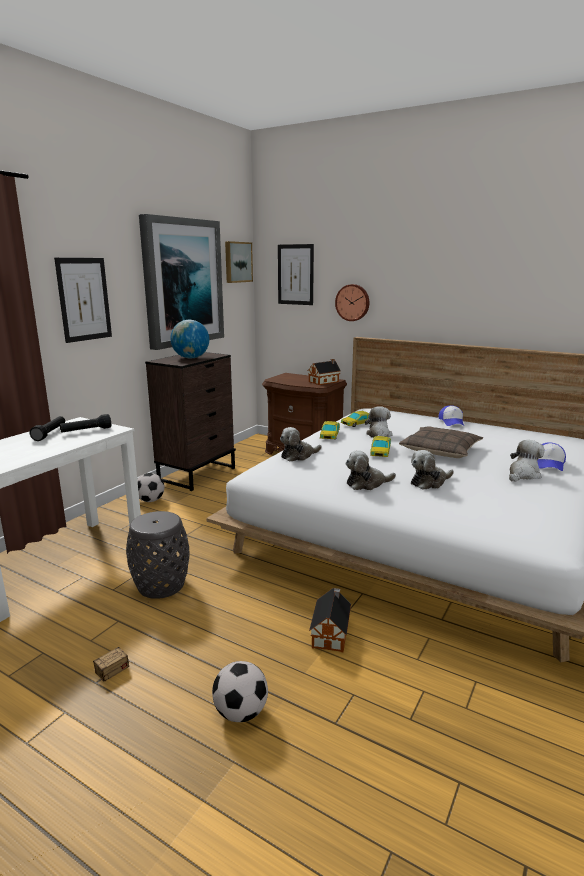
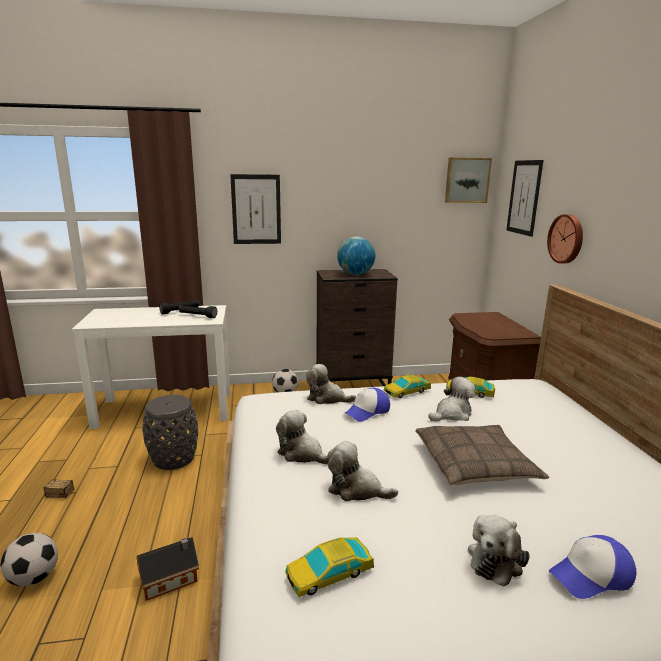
camera: 50 degrees right, 0 degrees up
(182, 282) = (377, 199): picture -> none
(325, 381) = (509, 332): toy house -> none
(380, 451) = (404, 430): toy car -> toy car (330, 573)
(452, 422) = (600, 441): cap -> cap (367, 411)
(523, 474) = (496, 559): plush toy -> plush toy turned 120 degrees clockwise

